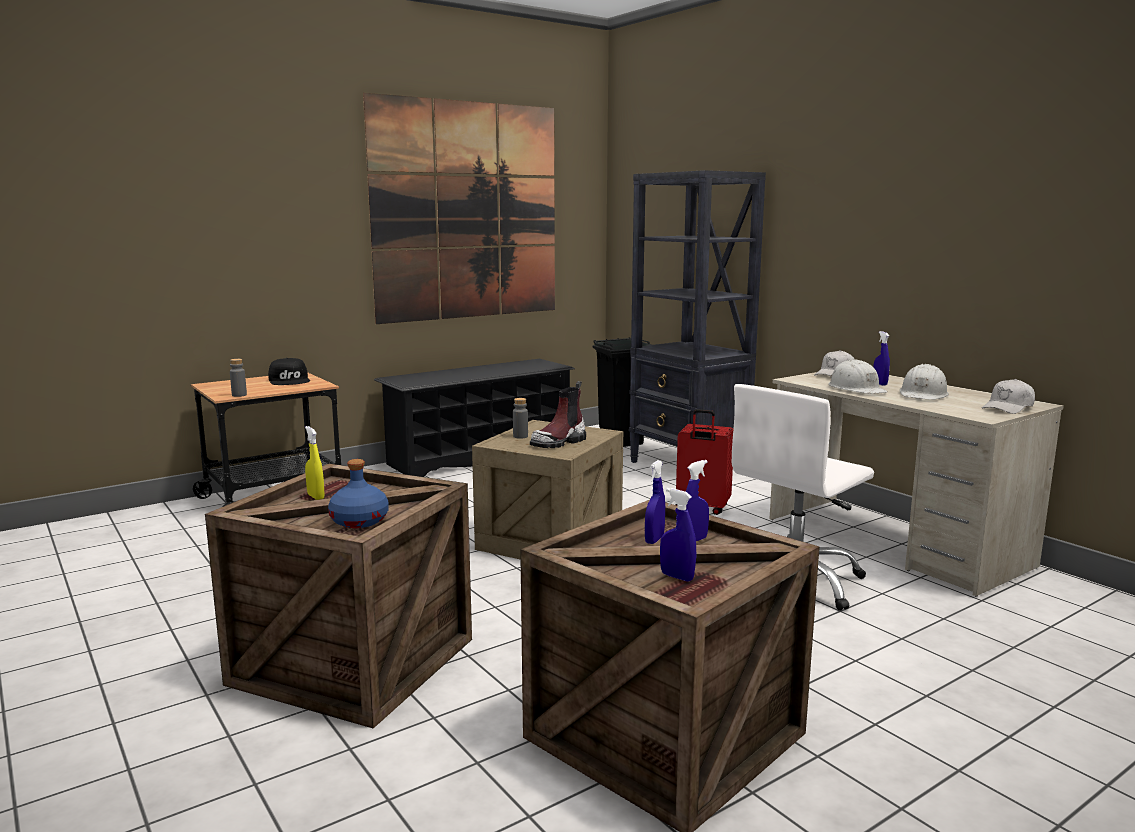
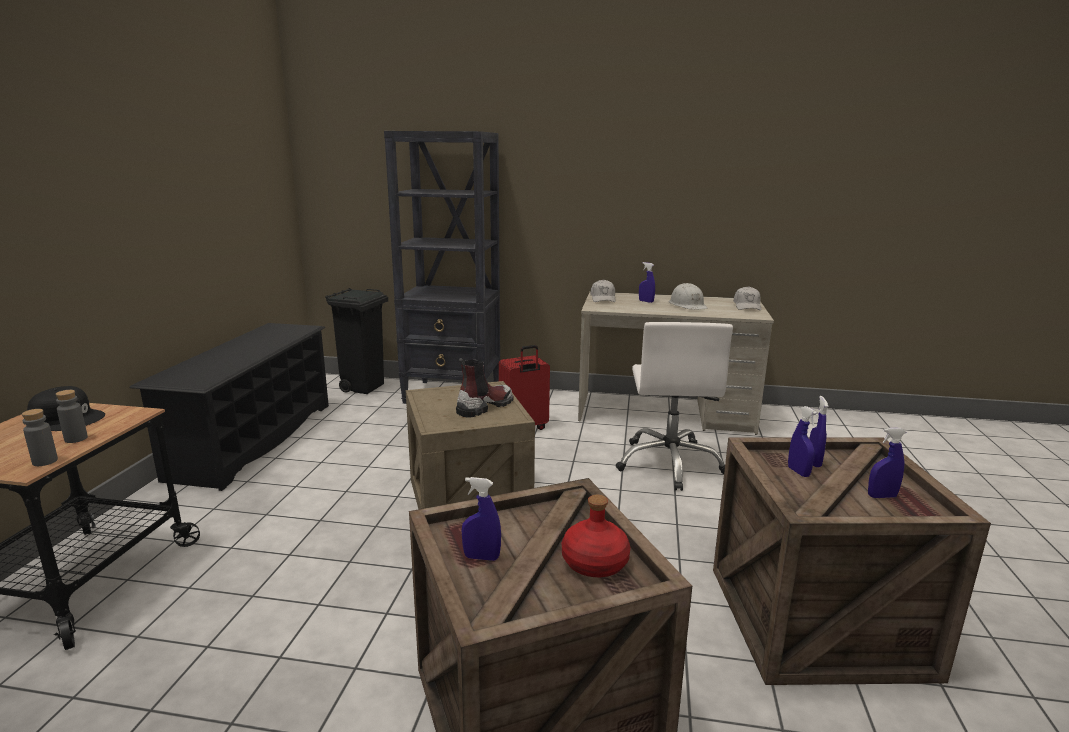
camera: 45 degrees left, 5 degrees up
(315, 497) = (481, 557): yellow spray bottle -> blue spray bottle
(360, 521) = (595, 562): blue bottle -> red bottle
(467, 211) = (187, 169): picture -> none
(520, 436) = (439, 411): grey bottle -> grey bottle (76, 439)
(559, 442) = (484, 407): boot -> boot turned 135 degrees counterclockwise
(856, 389) = (647, 308): white hard hat -> none

